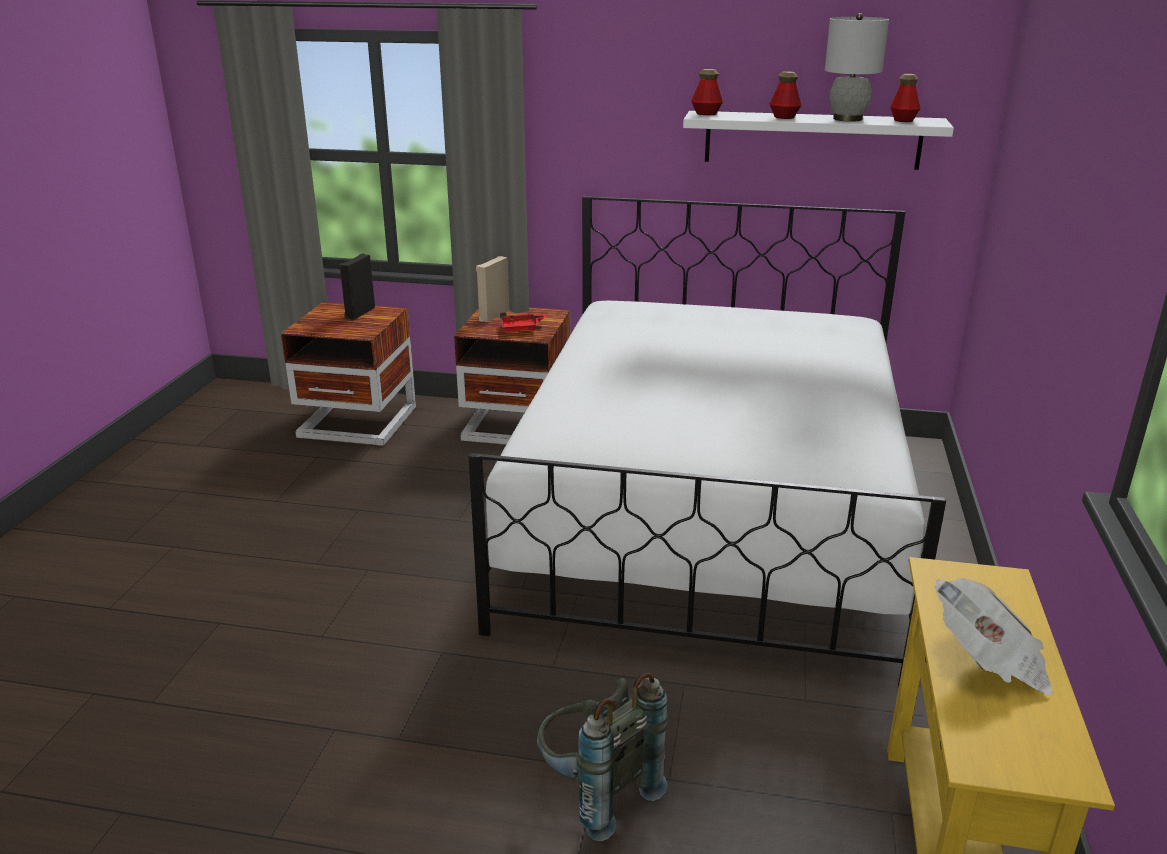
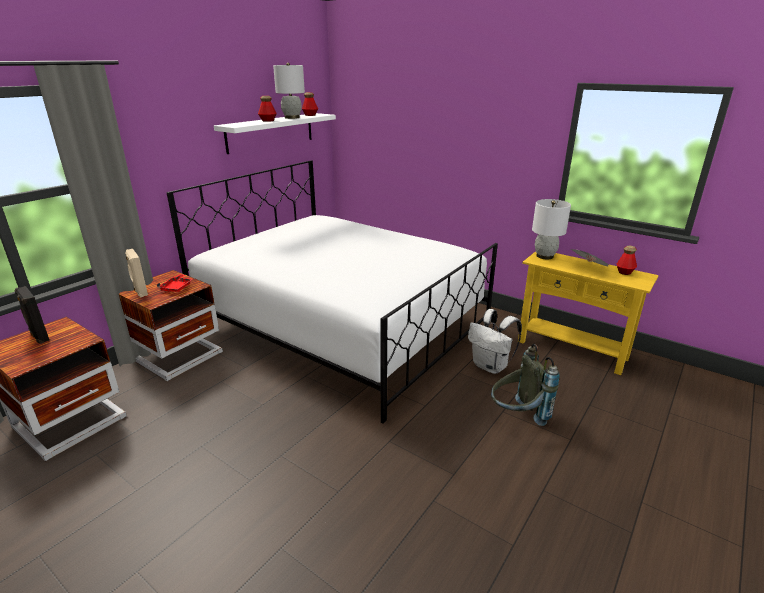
camera: 65 degrees left, 0 degrees up
(706, 114) = (231, 124): bottle -> bottle (624, 272)
(743, 725) = (491, 366): none -> white backpack
(986, 583) = (545, 256): none -> white table lamp

